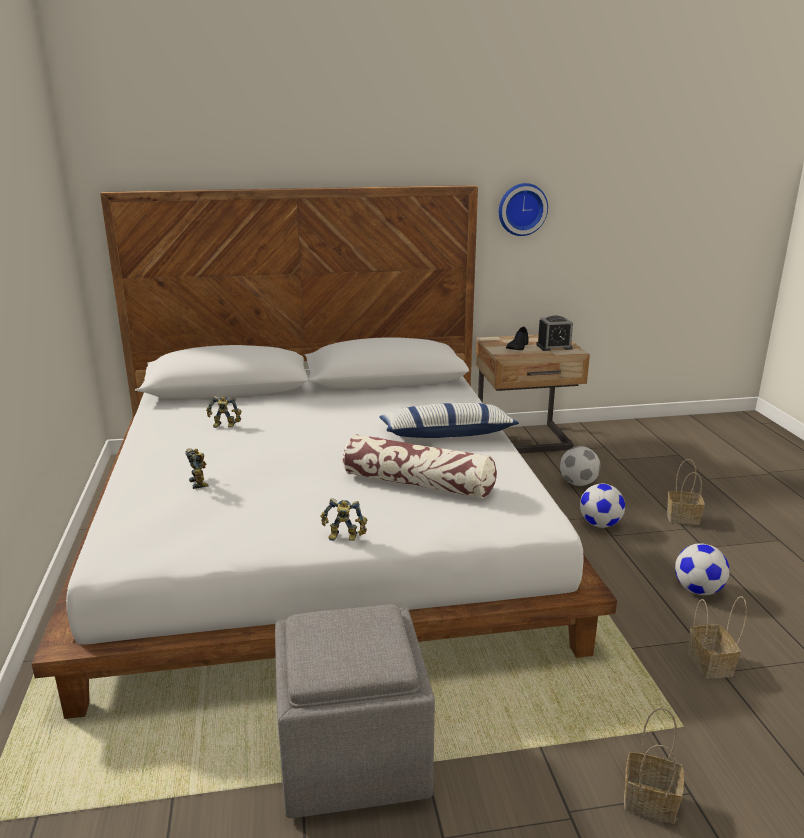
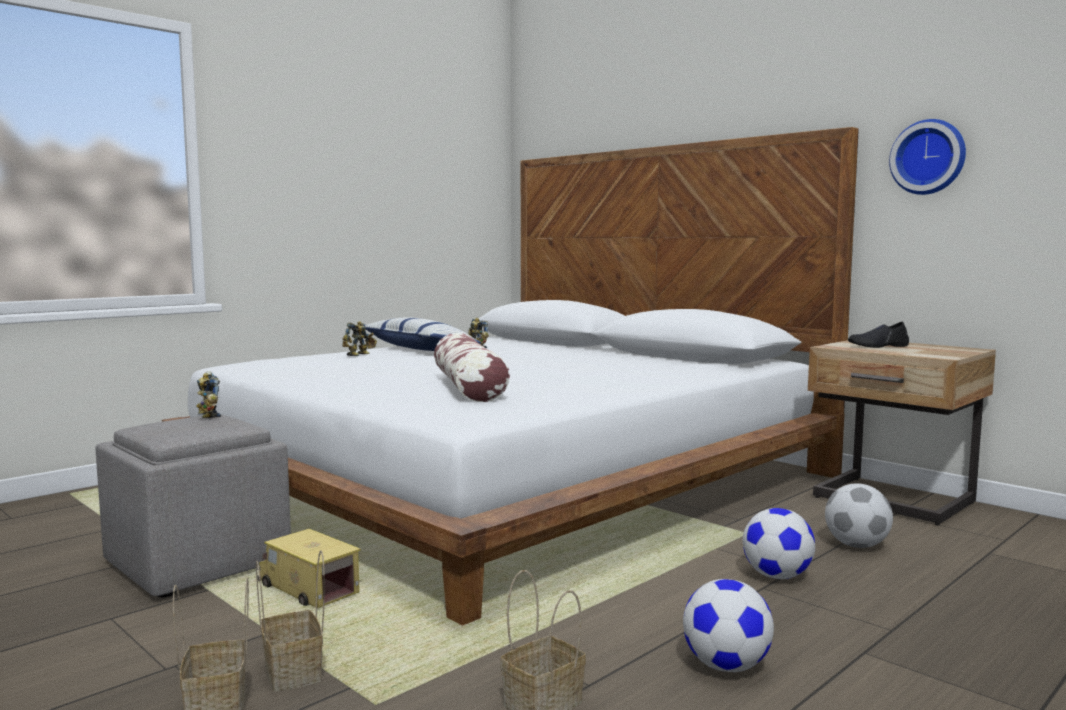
camera: 55 degrees right, 15 degrees down
(344, 538) = (327, 387): toy robot -> toy robot (206, 416)
(446, 434) = (600, 379): pillow -> pillow (419, 349)
(473, 706) = (308, 590): none -> toy truck
(554, 347) = (929, 352): alarm clock -> none
(683, 517) = (924, 623): basket -> basket (294, 673)

